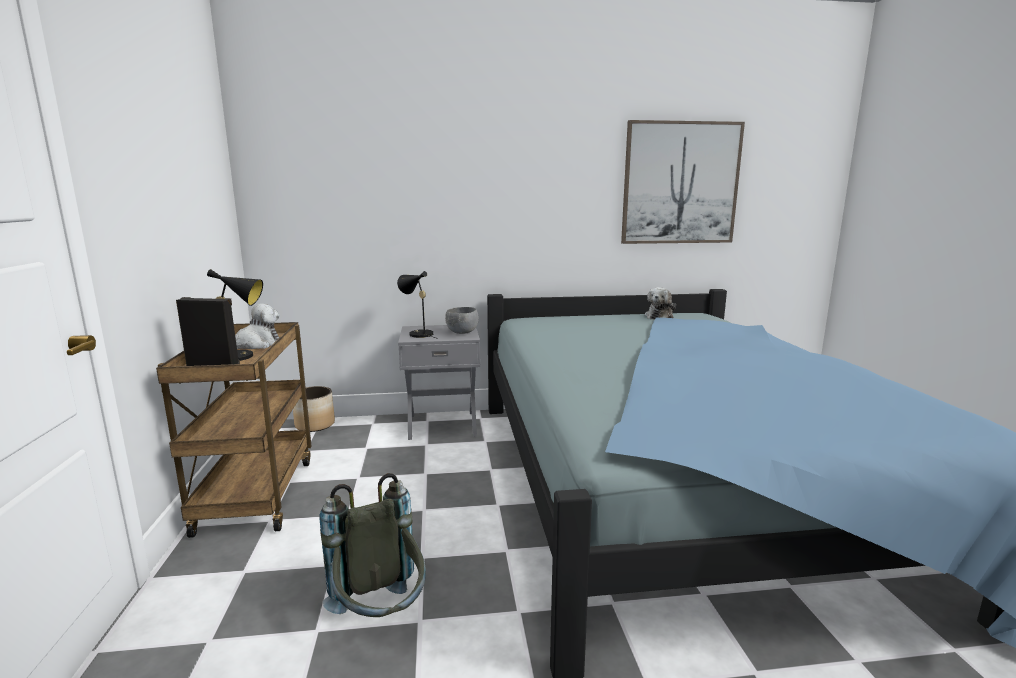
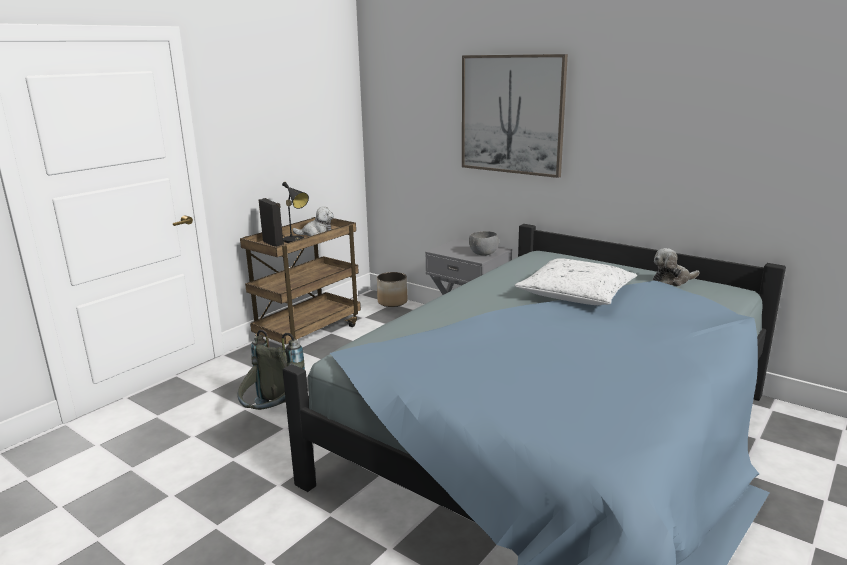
camera: 45 degrees right, 5 degrees up
(418, 334) = (451, 248): black table lamp -> none
(634, 338) = (575, 294): none -> white pillow
(680, 183) = (736, 131): picture -> picture (512, 114)

